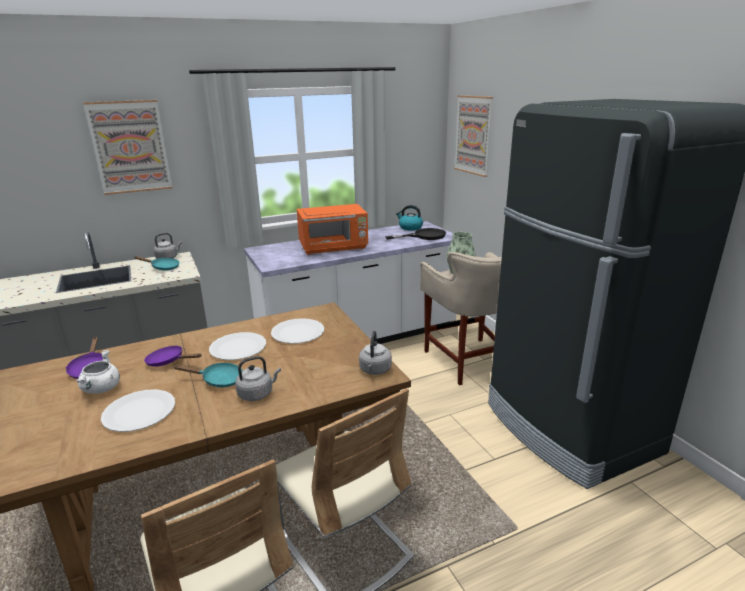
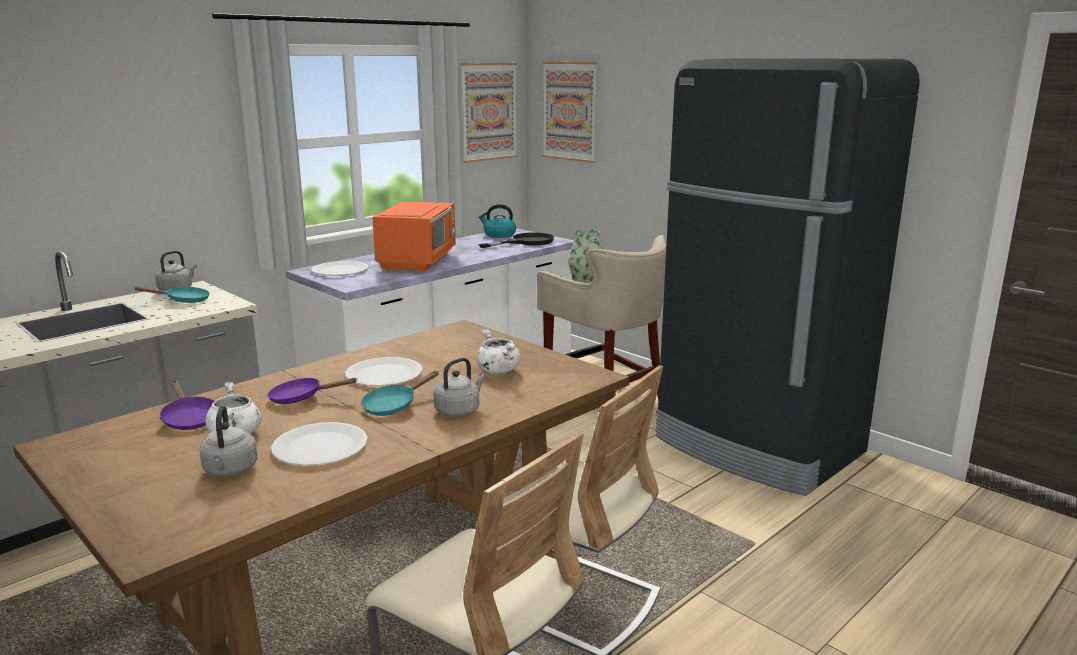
camera: 20 degrees left, 5 degrees down
(130, 147) = (119, 123): picture -> picture (488, 112)
(218, 380) = (393, 406): turquoise frying pan -> turquoise frying pan turned 150 degrees clockwise
(297, 332) = (448, 352): white plate -> white plate (340, 270)
(316, 357) = (497, 370): none -> white cooking pot
(334, 248) = (419, 261): orange microwave -> orange microwave turned 45 degrees counterclockwise
(375, 370) = (580, 373): grey kettle -> grey kettle (230, 471)

